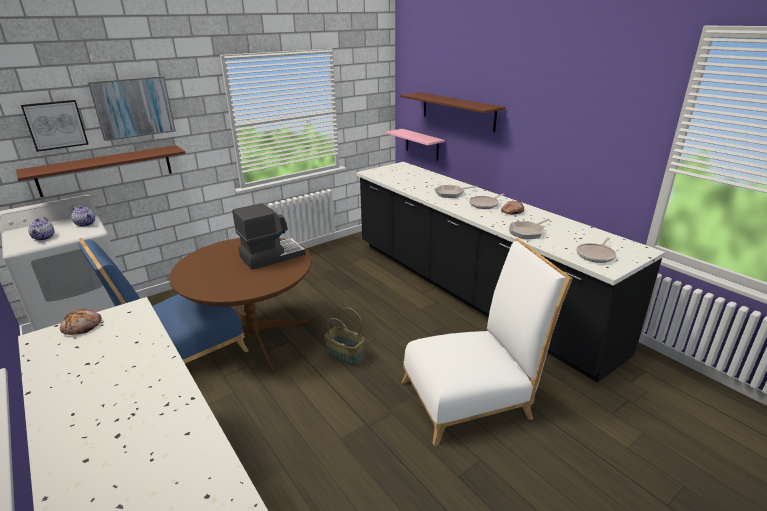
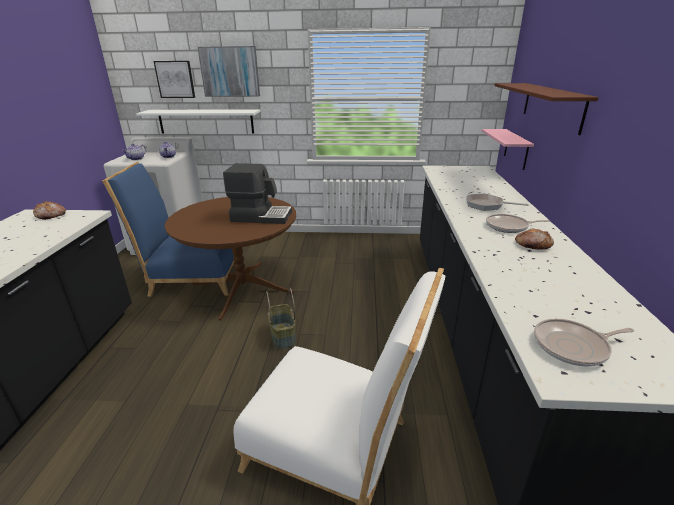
camera: 40 degrees right, 0 degrees up
(106, 170) = (206, 121): brown shelf -> white shelf
(527, 232) = (511, 274): frying pan -> none

